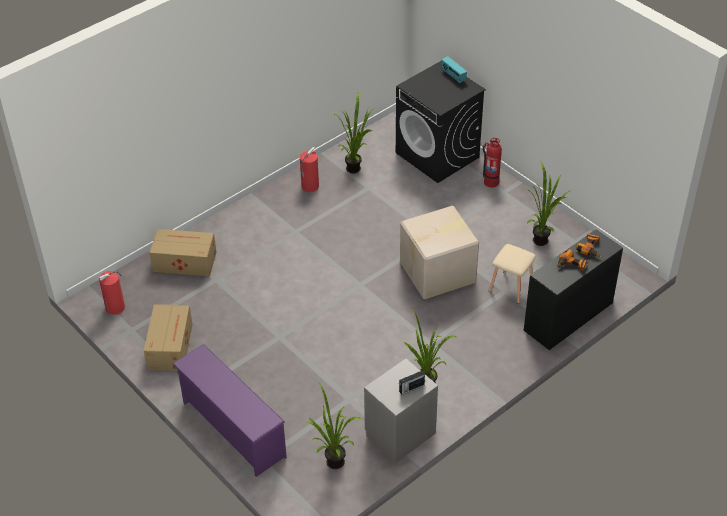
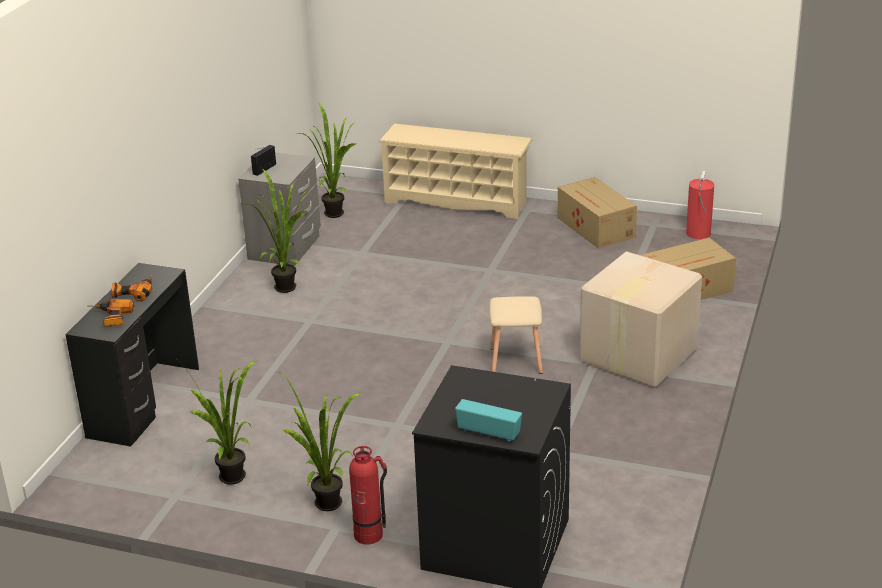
camera: 150 degrees right, 15 degrees down
(232, 429) = (457, 201): purple shoe rack -> beige shoe rack
(309, 186) = (642, 420): fire extinguisher -> none
(355, 167) = (606, 472): potted plant -> potted plant (326, 508)
(438, 273) = (355, 388): cardboard box -> cardboard box (636, 355)
(511, 286) = (244, 407): beige stool -> beige stool (516, 361)

